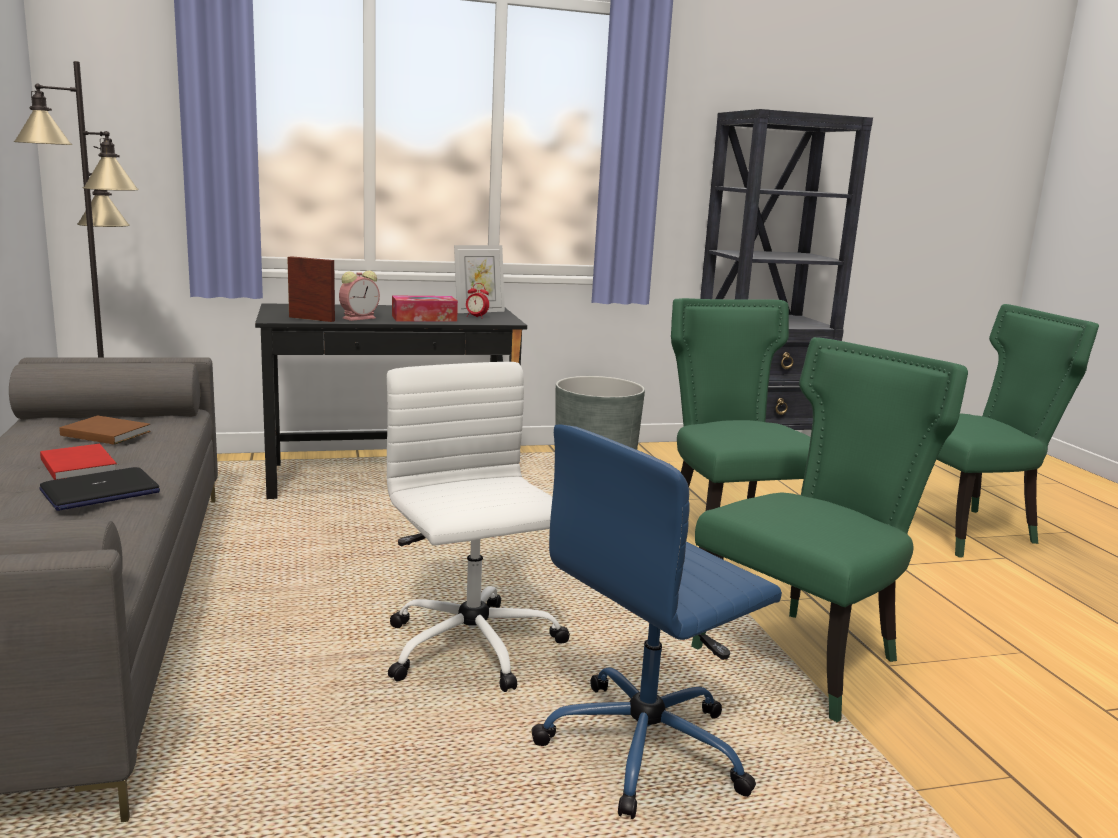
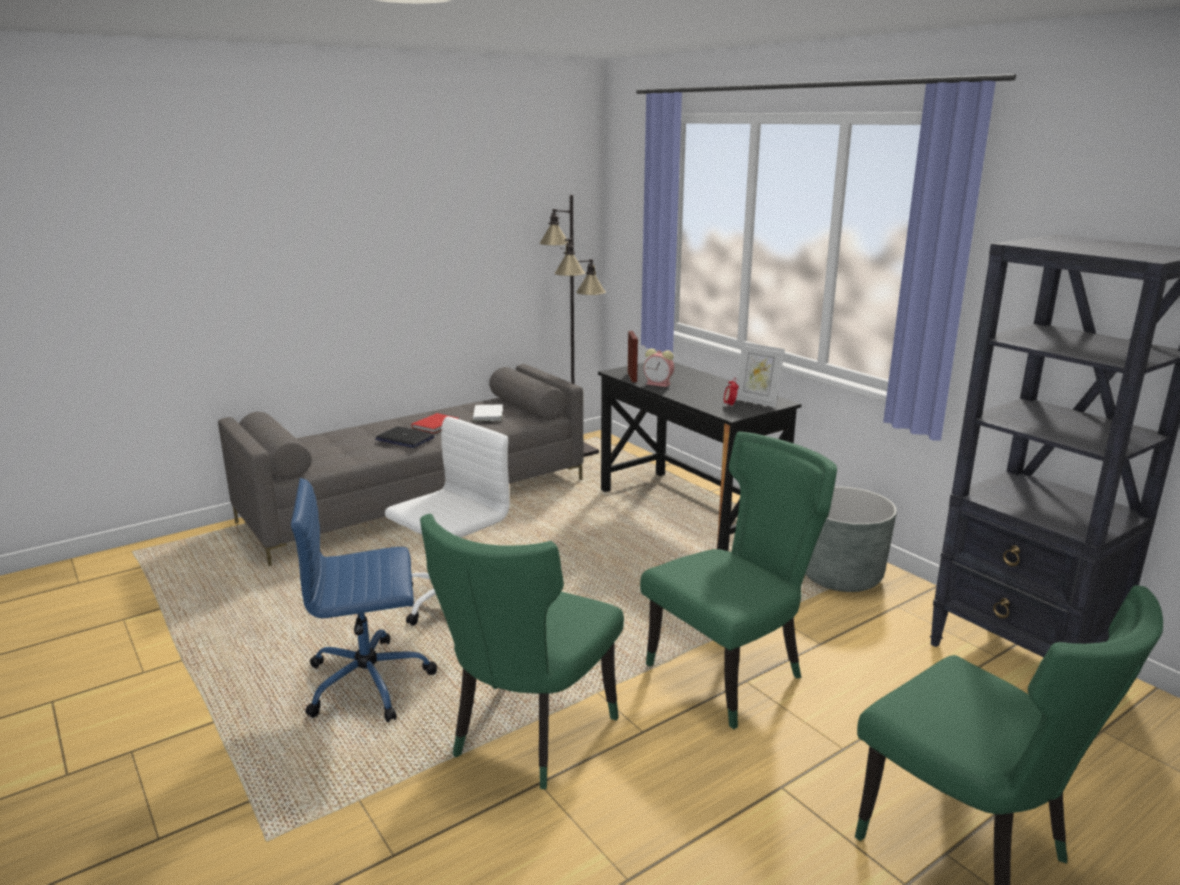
camera: 70 degrees right, 5 degrees up
(105, 433) = (489, 414): brown book -> white book
(424, 318) = (692, 396): tissue box -> none
(647, 747) = (370, 682): blue office chair -> blue office chair turned 45 degrees counterclockwise
(807, 656) = (527, 736): green chair -> green chair turned 90 degrees clockwise

